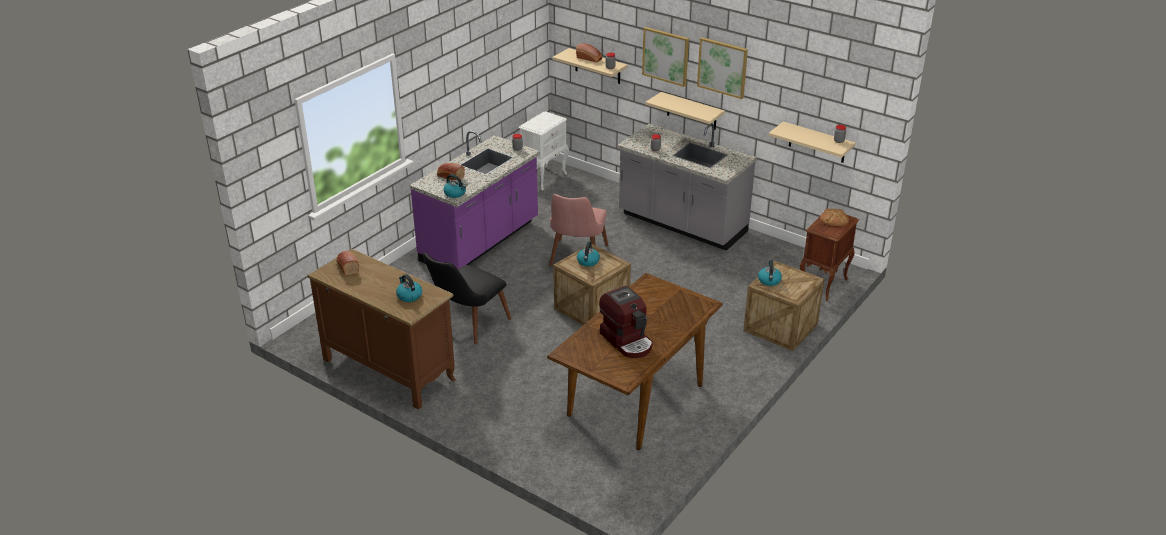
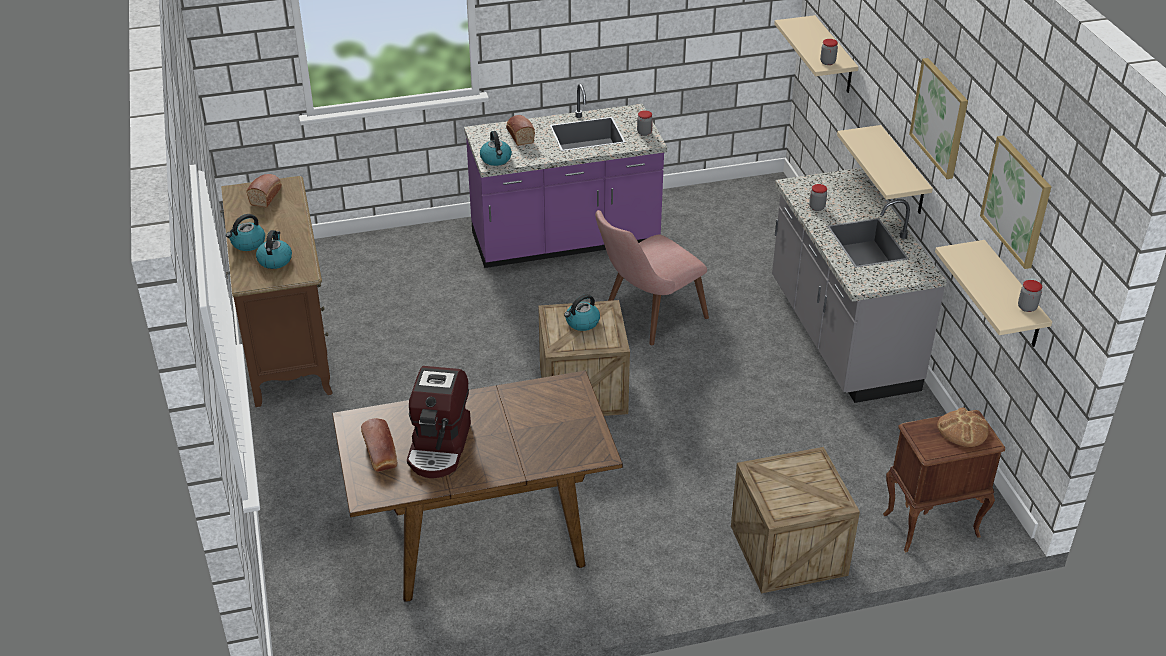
camera: 40 degrees right, 5 degrees up
(466, 326) = (422, 337): black chair -> none
(544, 178) = (742, 193): white nightstand -> none
(590, 58) = (819, 40): bread -> bread (381, 455)
(665, 56) = (892, 71): picture -> picture (1017, 201)
(769, 281) = (775, 471): kettle -> kettle (248, 243)

